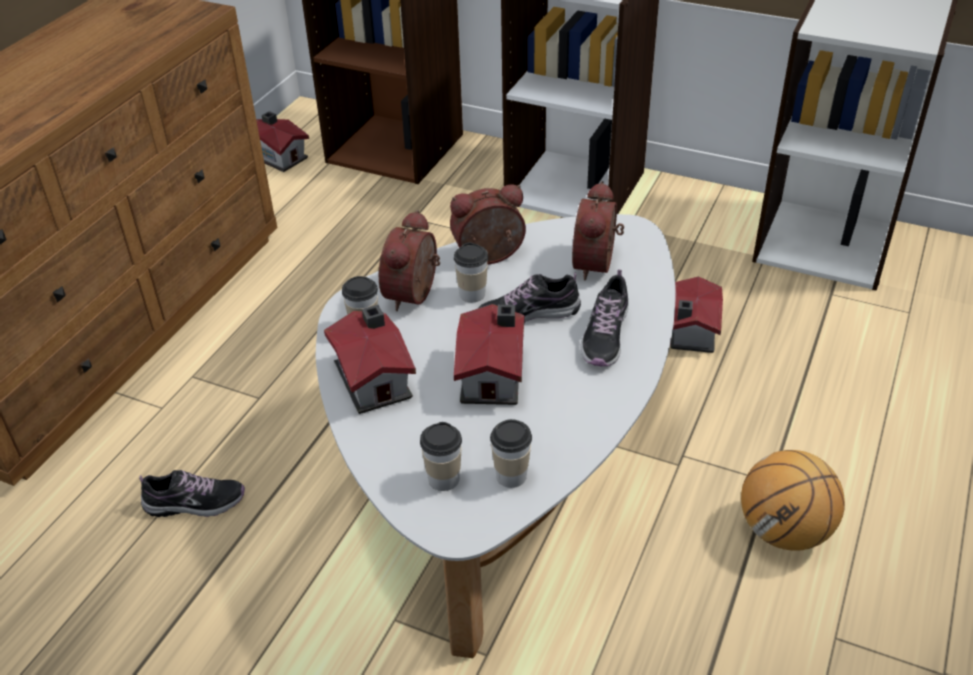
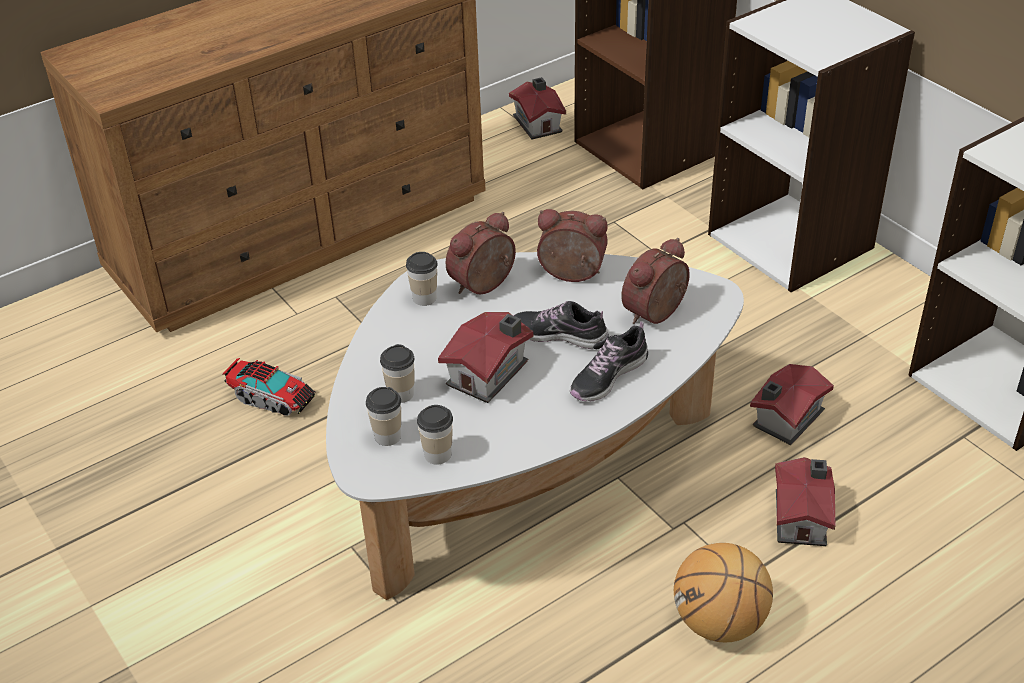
camera: 30 degrees right, 0 degrees up
(195, 503) = (271, 398): shoe -> toy truck
(374, 378) = (399, 341): toy house -> toy house (802, 517)
(472, 294) = (530, 301): cup -> cup (401, 394)

